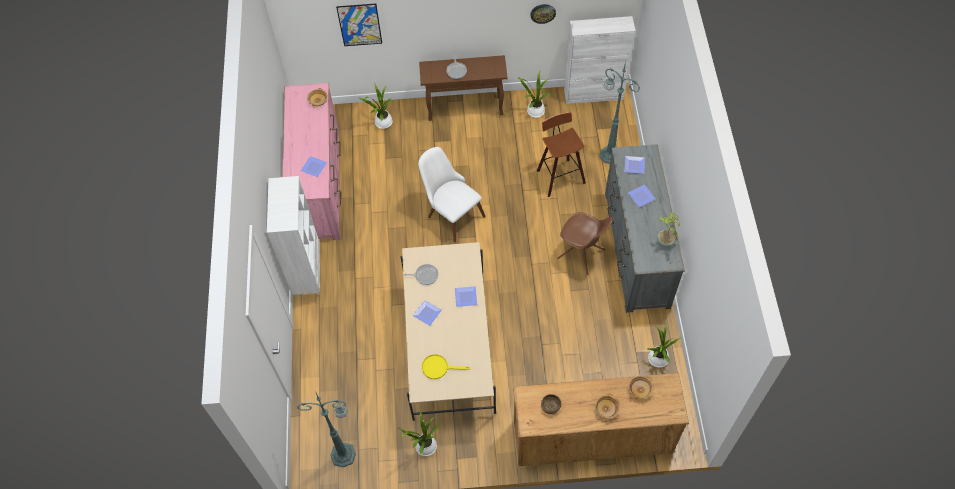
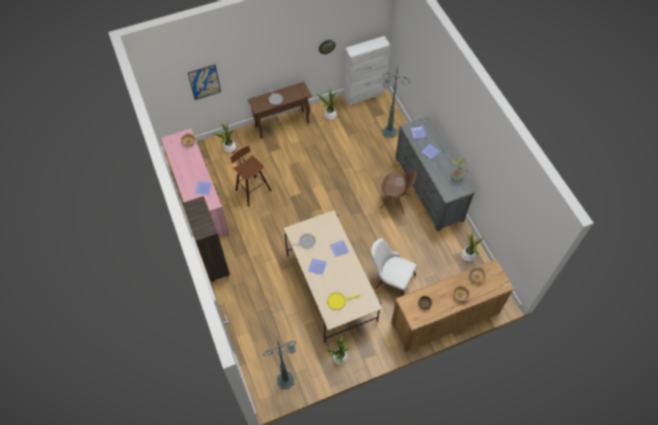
camera: 20 degrees left, 0 degrees up
(307, 274) = (215, 265): white bookcase -> brown bookcase
(451, 213) = (298, 196): white chair -> white chair (390, 280)
(559, 176) = (361, 154): stool -> stool (252, 190)

